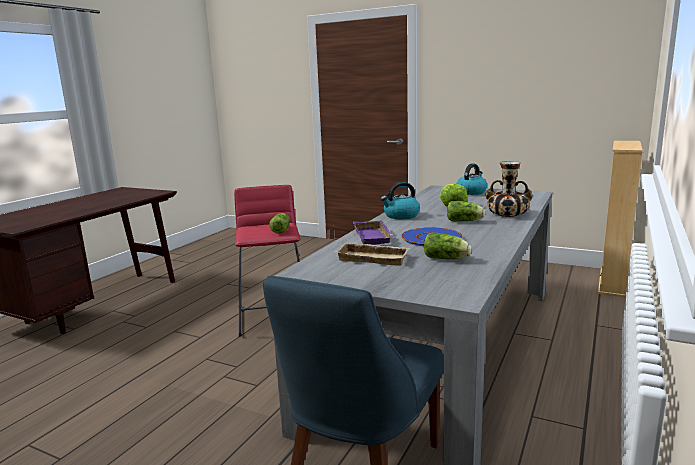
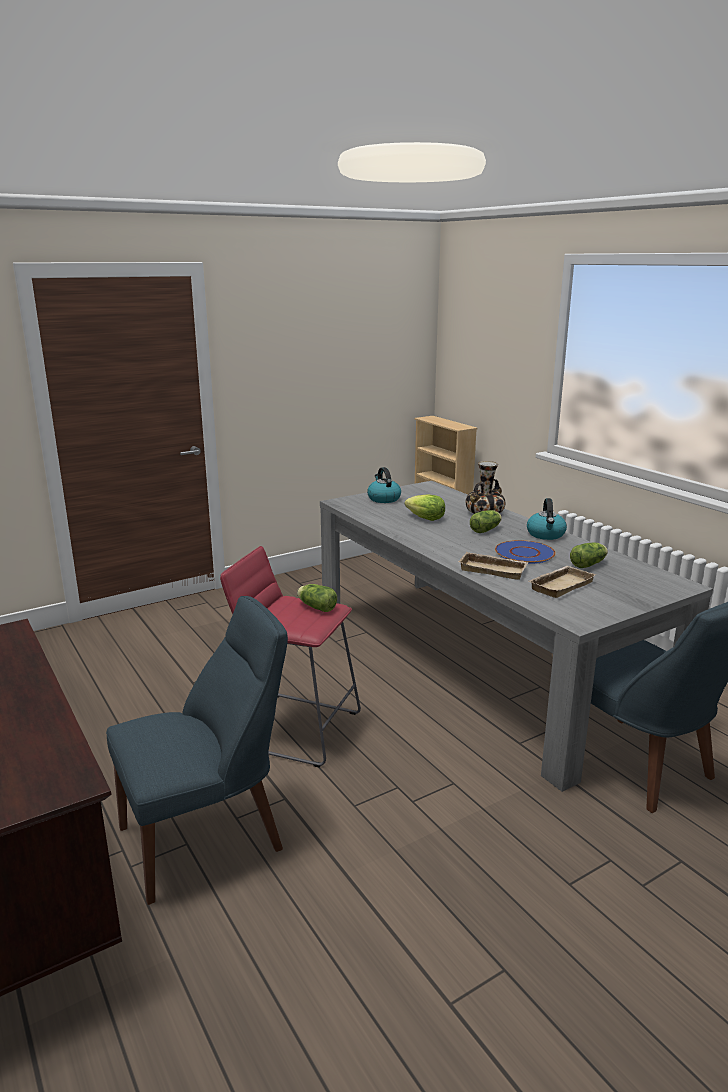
camera: 60 degrees left, 5 degrees up
(154, 330) = (208, 836): none -> blue chair
(374, 237) = (494, 569): purple tray -> beige tray
(401, 216) = (431, 543): kettle -> kettle (546, 535)

